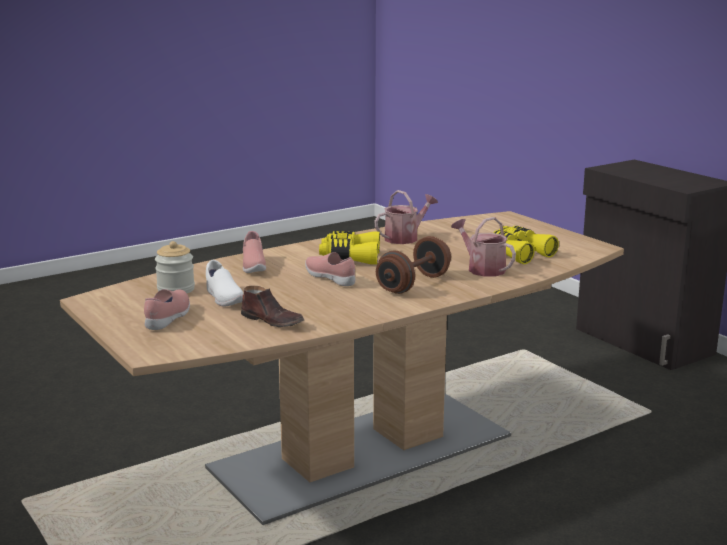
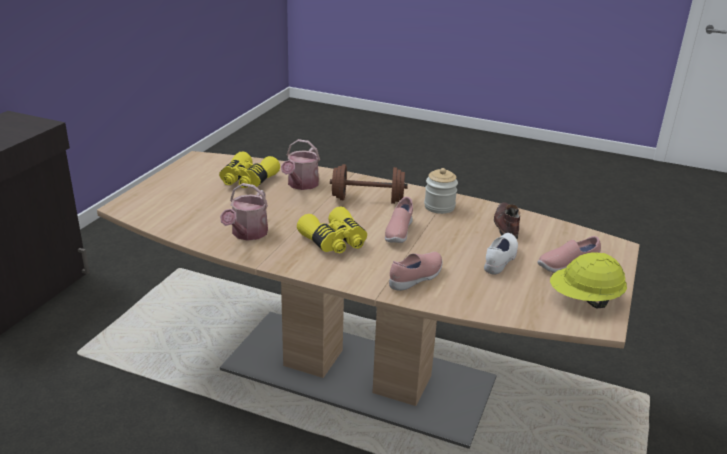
camera: 125 degrees left, 10 degrees up
(119, 306) = (584, 300): none -> yellow hard hat
(176, 289) = (517, 291): jar -> jar (439, 207)
(405, 238) = (247, 234): watering can -> watering can turned 90 degrees counterclockwise

